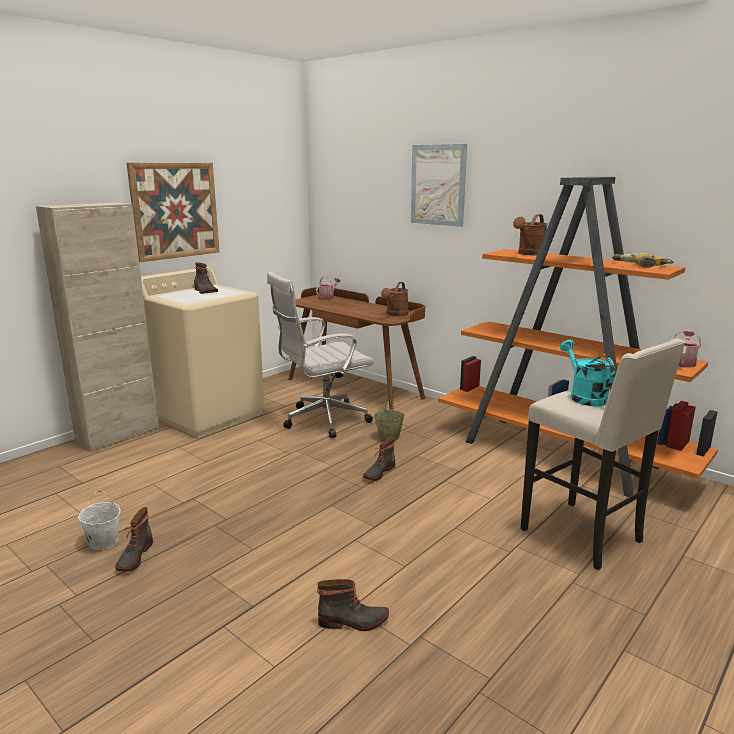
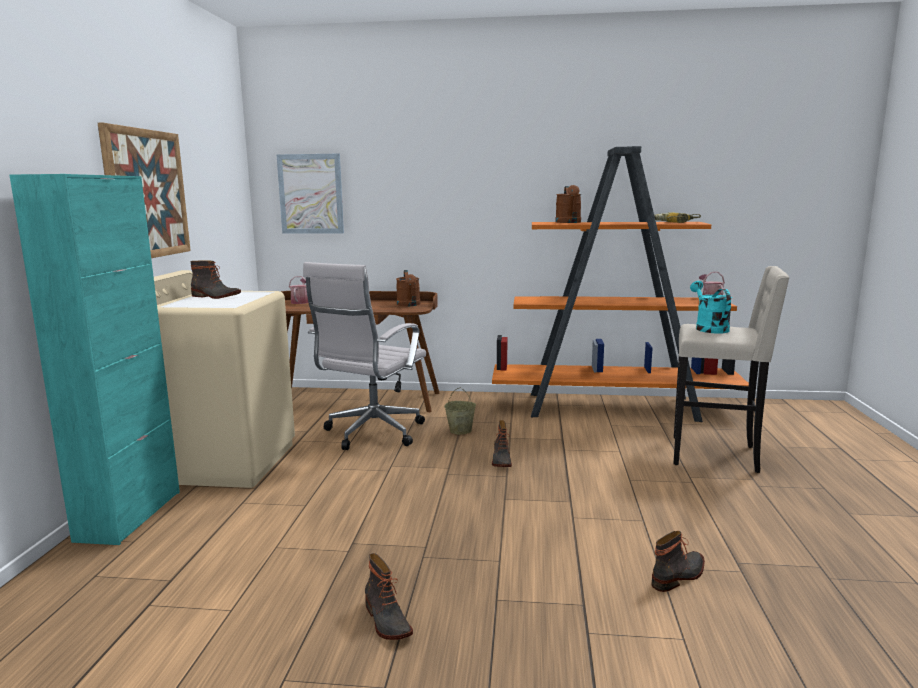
camera: 35 degrees left, 5 degrees down
(103, 542) = (319, 624): white bucket -> none
(118, 435) = (130, 515): beige cabinet -> turquoise cabinet
(438, 185) = (438, 165): picture -> picture (311, 194)
(584, 396) = (708, 328): turquoise watering can -> turquoise watering can turned 45 degrees clockwise

